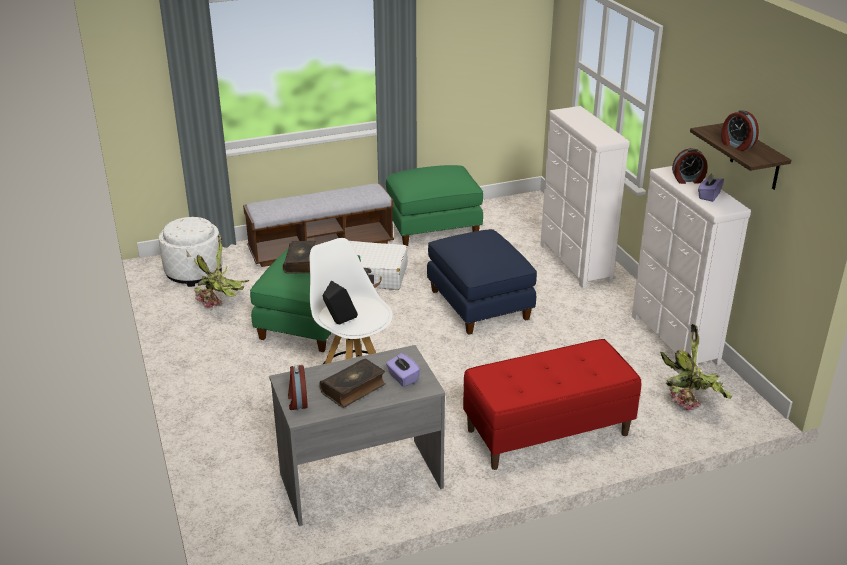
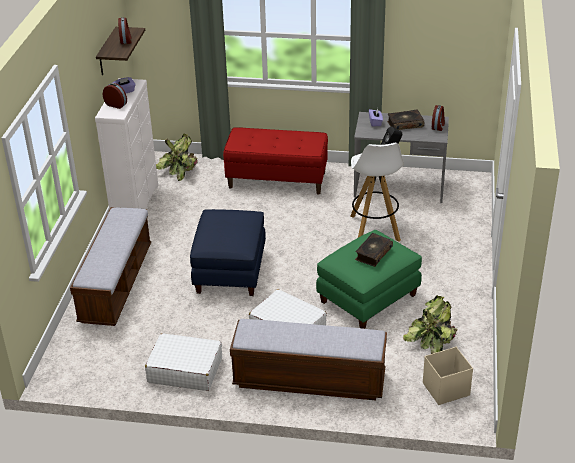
camera: 150 degrees left, 5 degrees up
(194, 272) = (445, 389): white ottoman -> beige storage box
(432, 227) = (185, 370): green ottoman -> white suitcase
(574, 263) = (116, 284): white dresser -> bench

